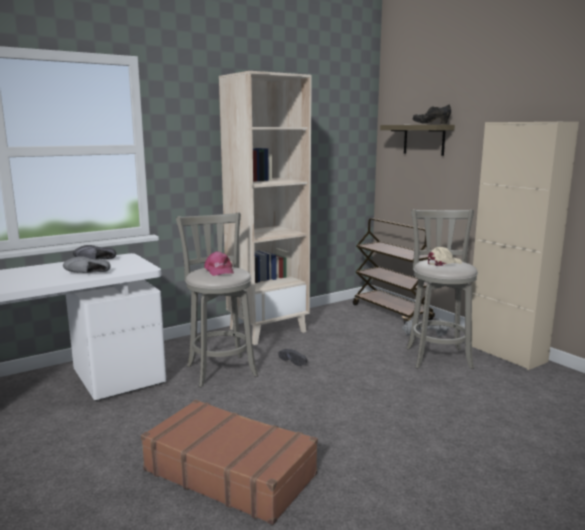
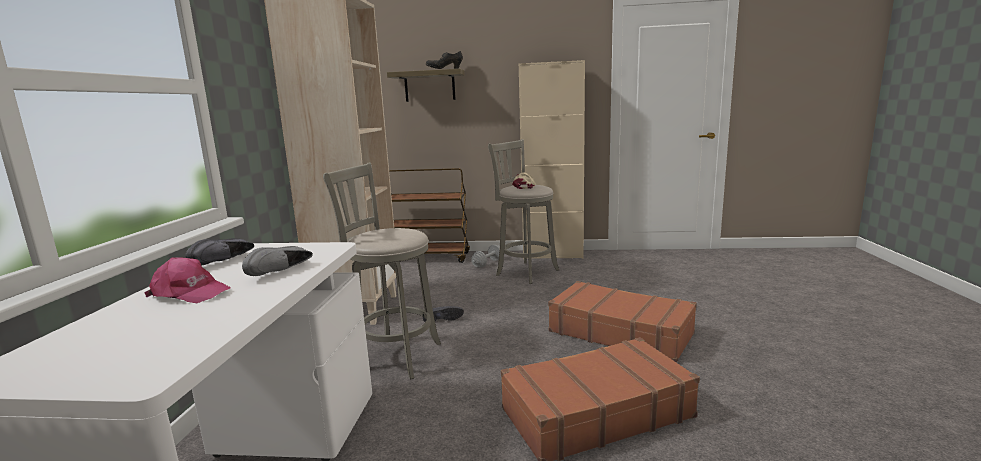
camera: 50 degrees left, 0 degrees up
(219, 271) = (386, 233): pink cap -> pink cap (190, 293)
(384, 442) = (620, 332): none -> brown suitcase

